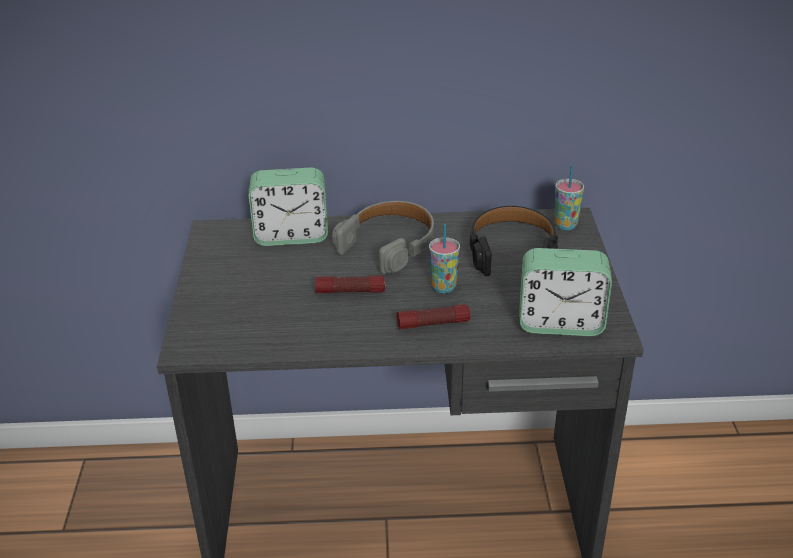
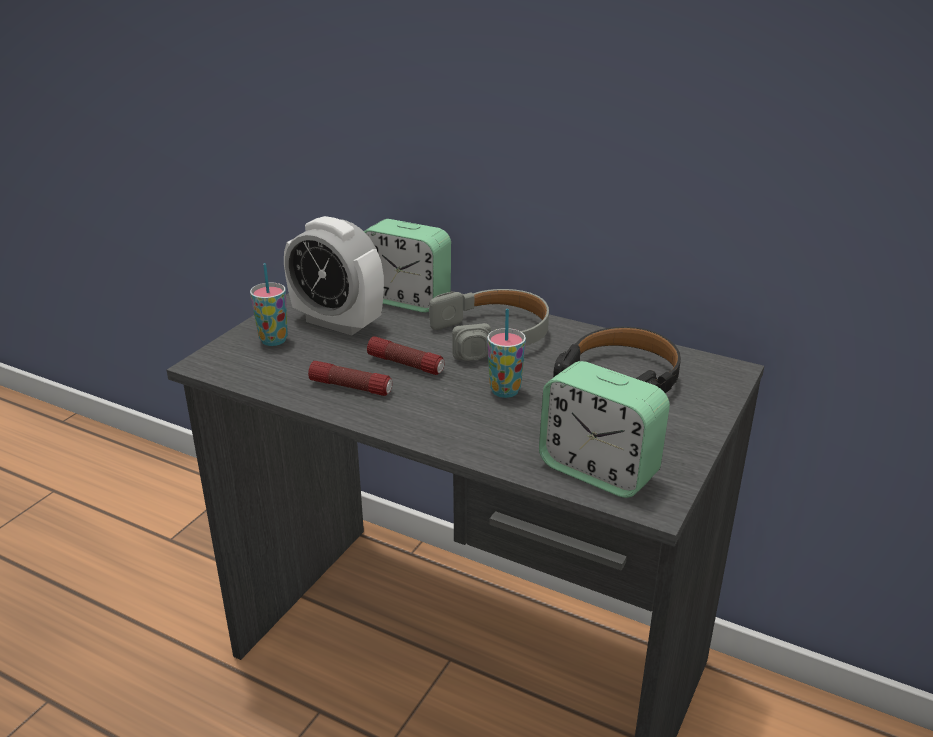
camera: 30 degrees right, 5 degrees down
(256, 274) = (337, 322): none -> alarm clock
(433, 324) = (455, 421): flashlight -> flashlight (351, 387)
(565, 225) = (713, 374): cup -> cup (273, 340)

